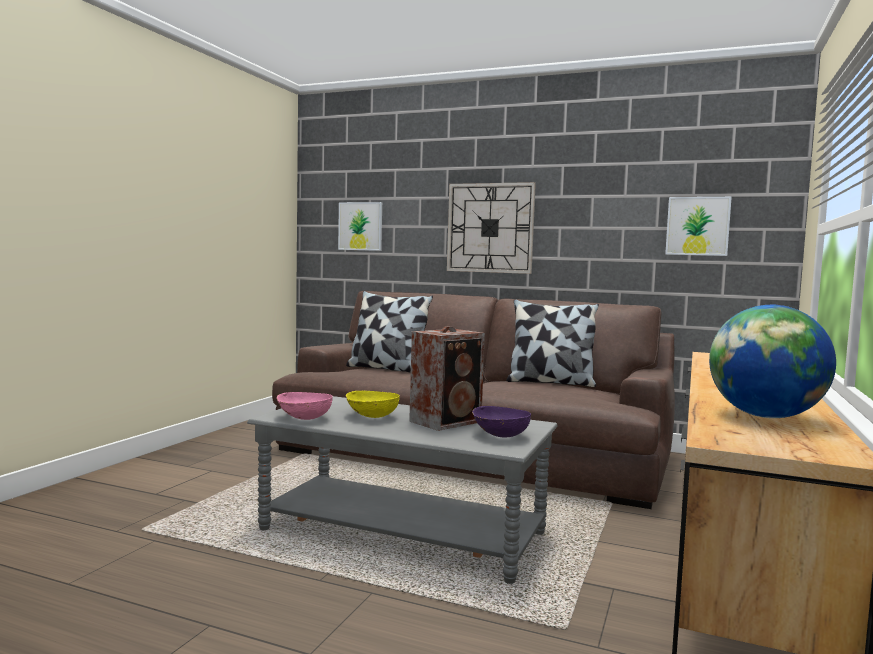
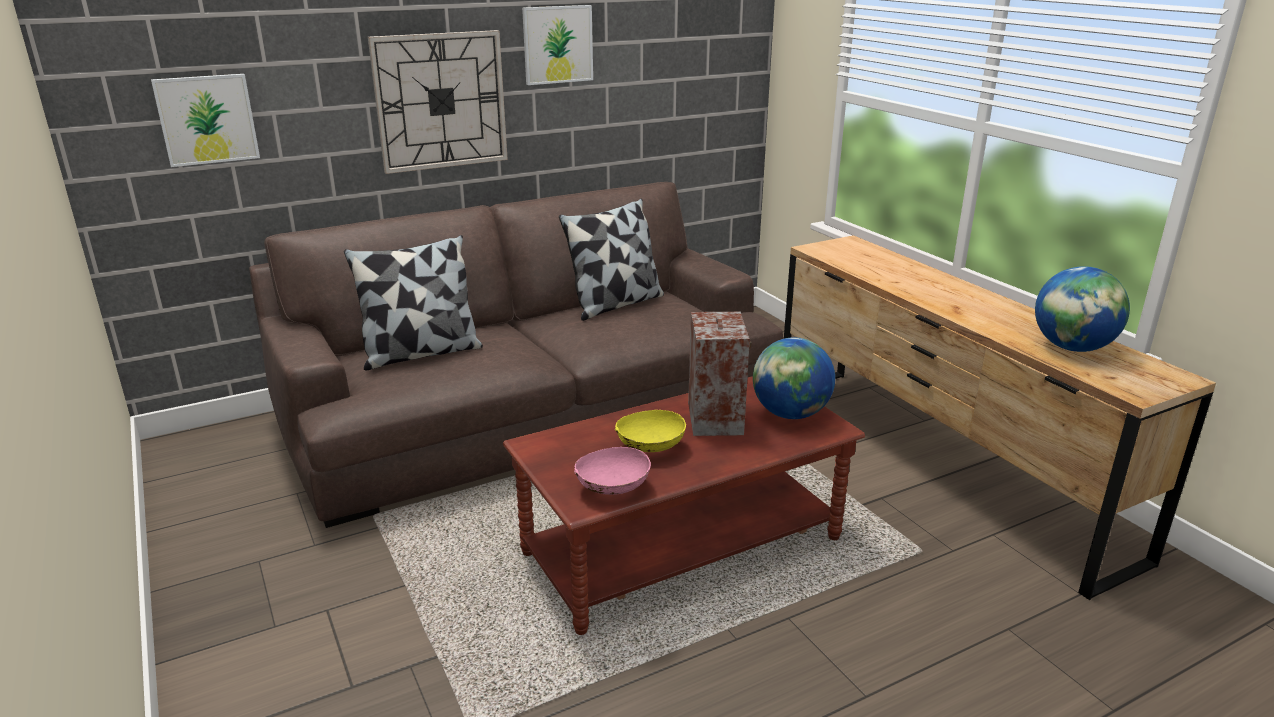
camera: 50 degrees left, 20 degrees up
(403, 532) = (683, 546): grey coffee table -> brown coffee table
(499, 435) = (790, 414): purple bowl -> globe
(697, 226) = (682, 77): picture -> picture (557, 44)

